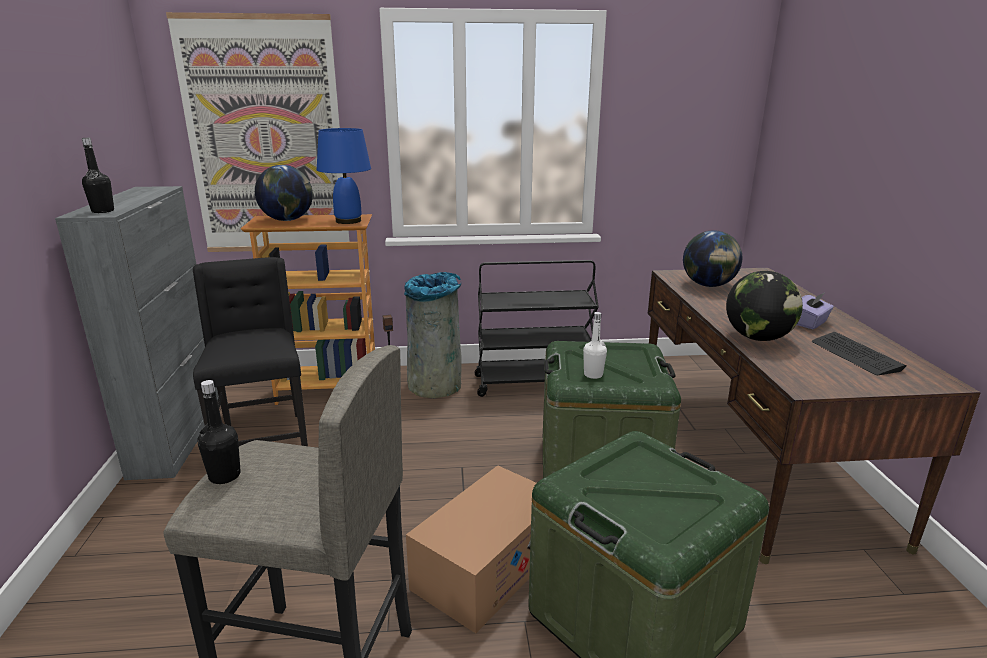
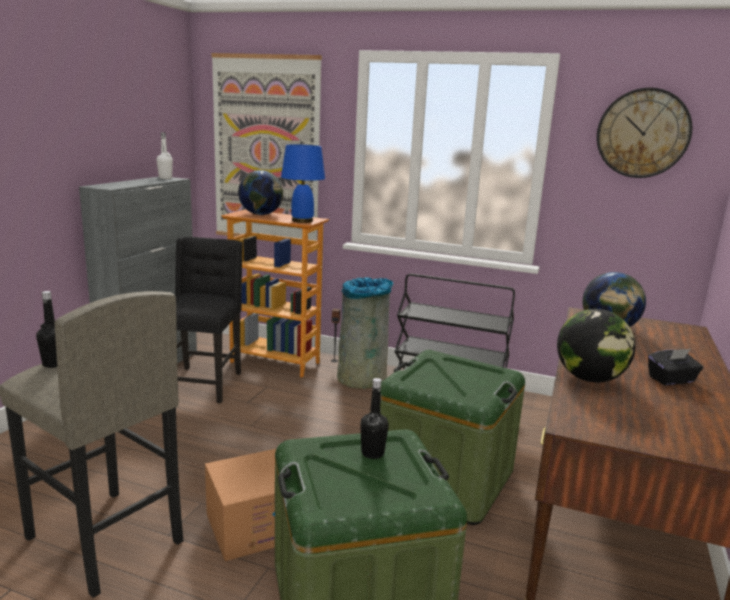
camera: 25 degrees right, 5 degrees down
(103, 211) = (111, 186): black bottle -> black bottle (372, 453)
(593, 375) = (429, 381): white bottle -> white bottle (165, 178)
(686, 91) = (642, 133): none -> wall clock
(810, 323) = (671, 380): purple tissue box -> black tissue box
(855, 355) = (678, 416): keyboard -> none

